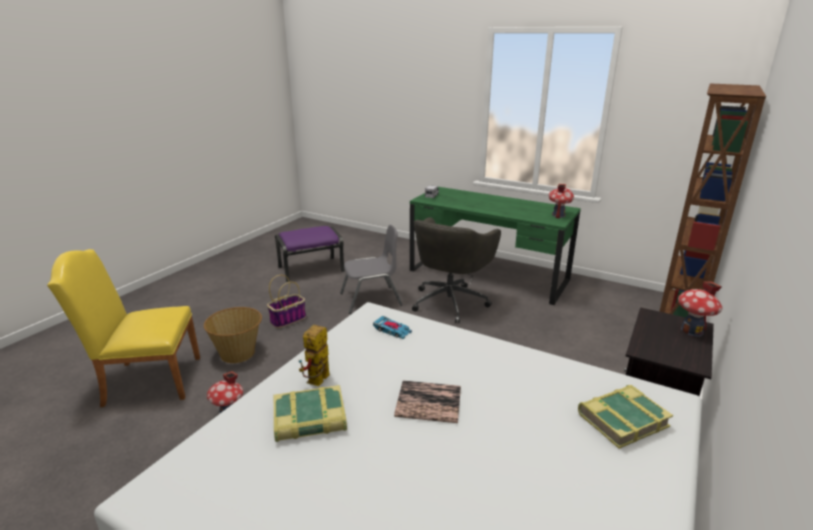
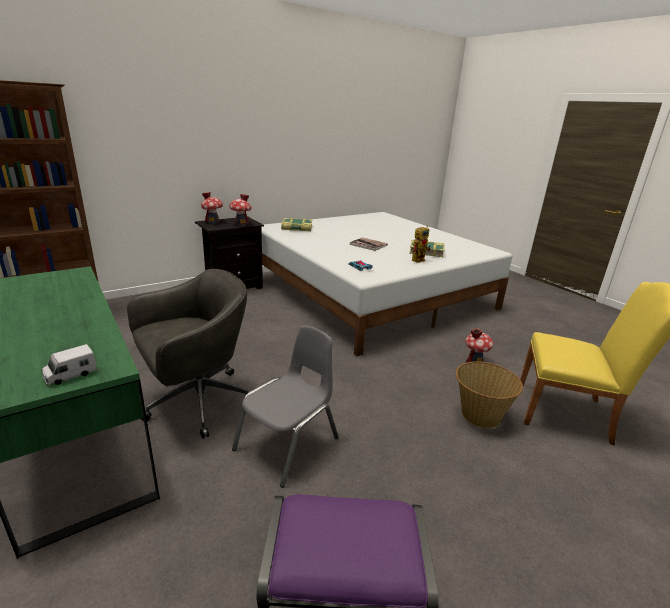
camera: 155 degrees left, 0 degrees up
(288, 319) = (418, 448): basket -> none
(371, 300) = (288, 444): grey chair -> grey chair turned 120 degrees clockwise
(558, 215) = (45, 278): toy house -> toy house (241, 224)

